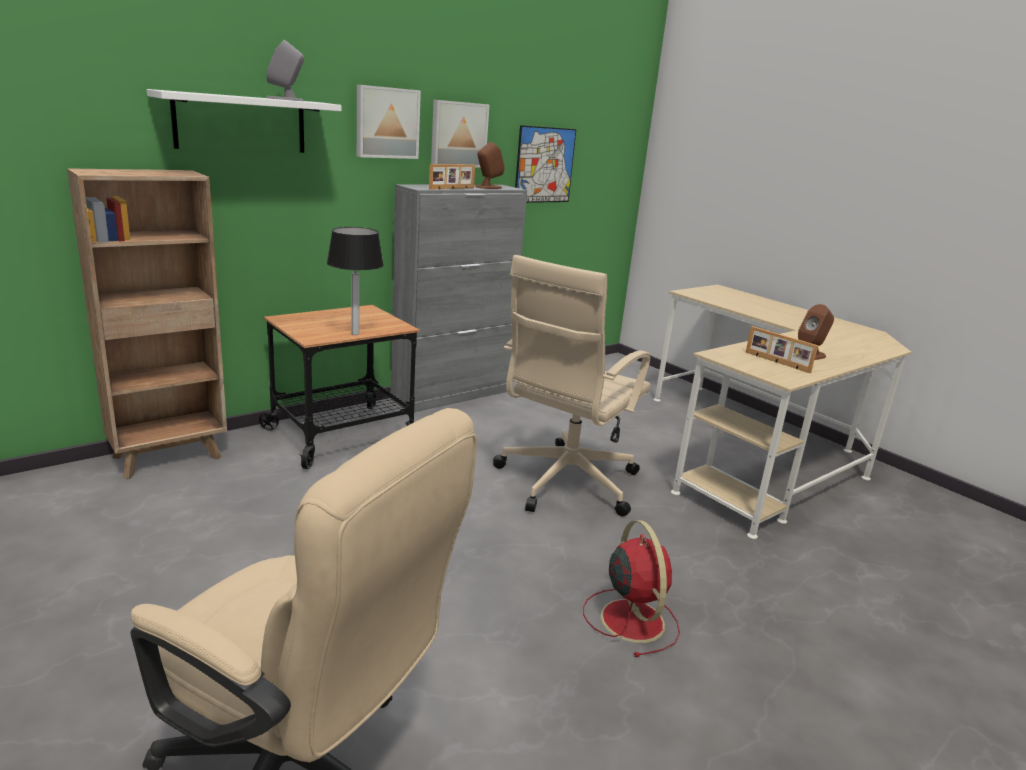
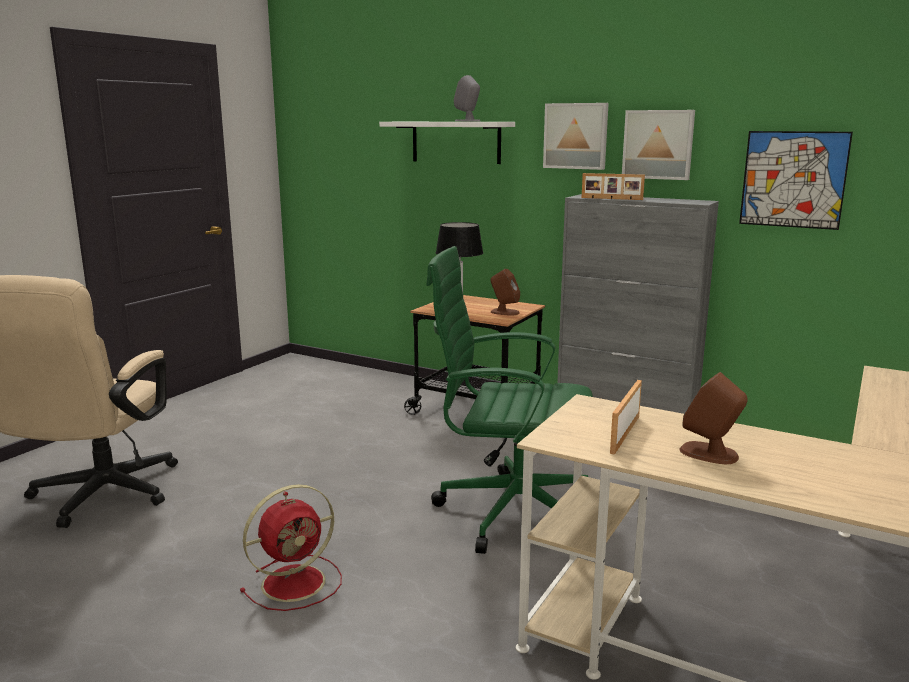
camera: 70 degrees right, 5 degrees down
(170, 457) = (381, 379): brown bookcase -> none
(488, 187) = (668, 200): brown speaker -> brown speaker (504, 312)
(564, 483) = (511, 511): beige office chair -> green office chair

